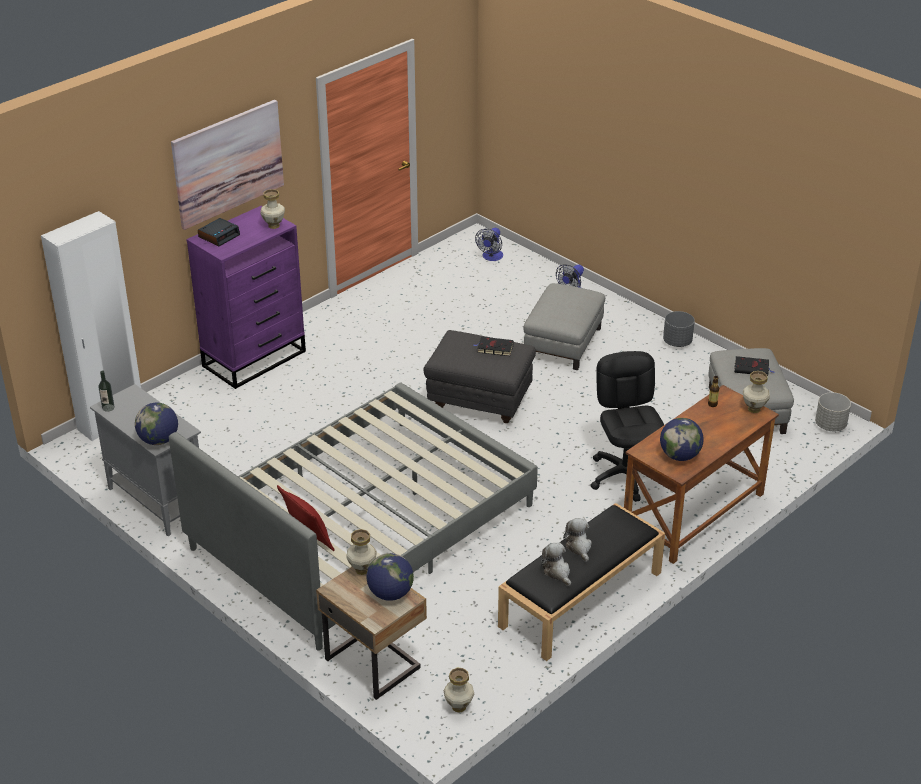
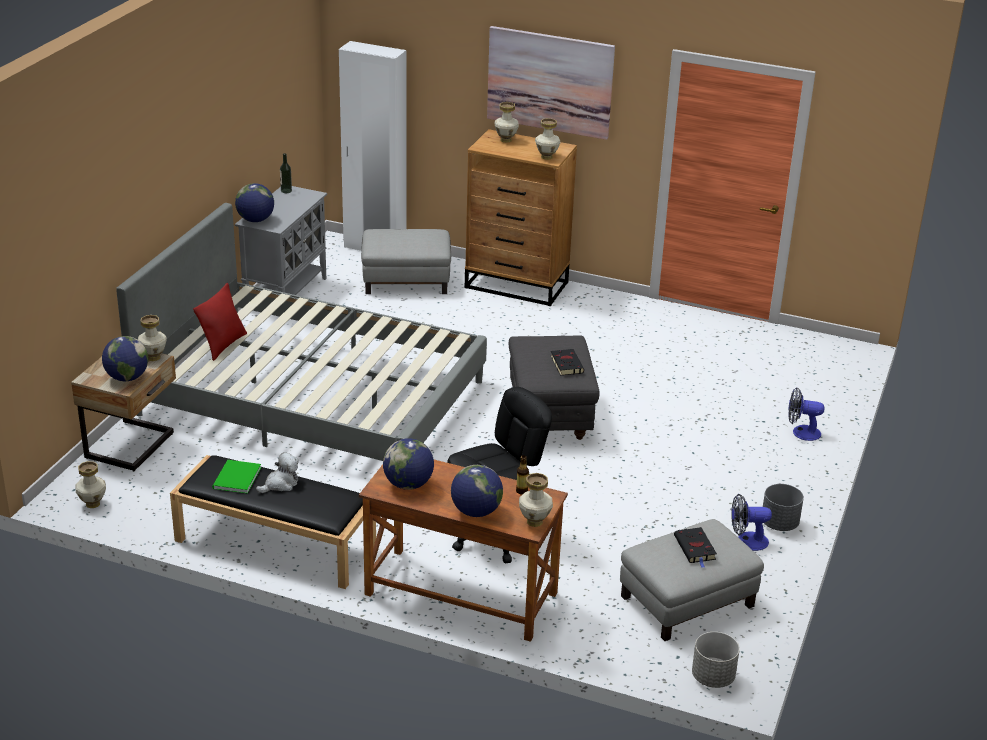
camera: 65 degrees right, 5 degrees down
(219, 236) = (506, 140): alarm clock -> vase
(255, 358) = (517, 285): purple dresser -> brown dresser
(491, 257) = (818, 367): fan -> fan (746, 541)
(557, 572) = (235, 479): plush toy -> green book
(563, 343) = (701, 446): grey ottoman -> grey ottoman (406, 281)
(730, 432) = (476, 511): none -> globe

